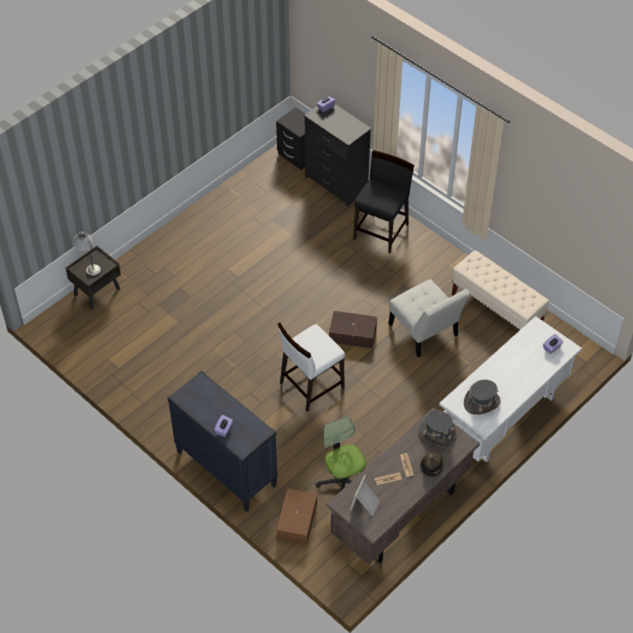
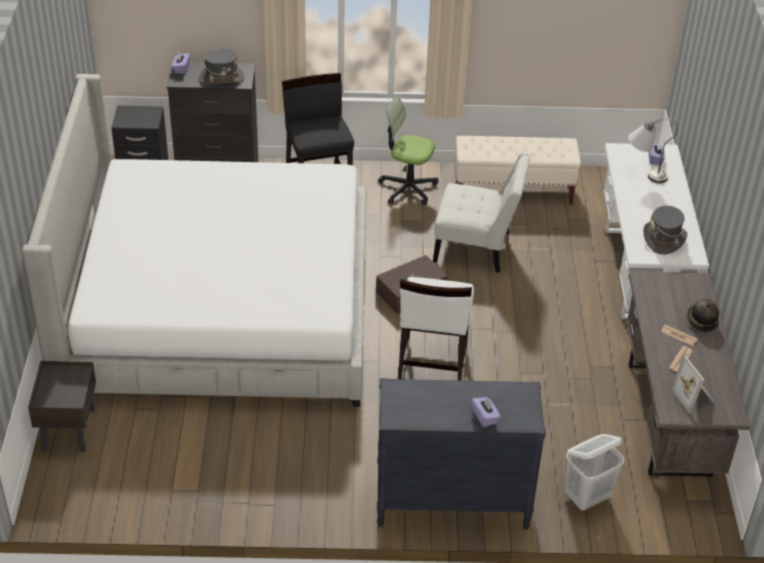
camera: 45 degrees left, 10 degrees down
(89, 264) = (55, 386): grey table lamp -> grey table lamp (644, 174)
(241, 272) = (219, 308): none -> bed
(298, 520) = (587, 497): brown storage box -> white laundry basket
(343, 481) = (580, 429): office chair -> office chair (408, 188)
(437, 433) = (664, 290): grey hat -> grey hat (221, 78)

